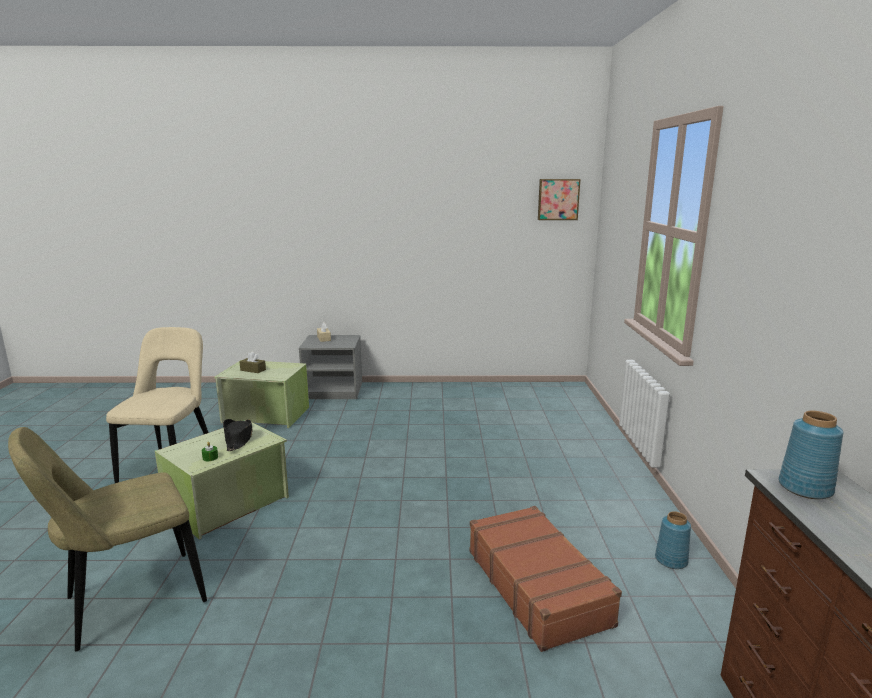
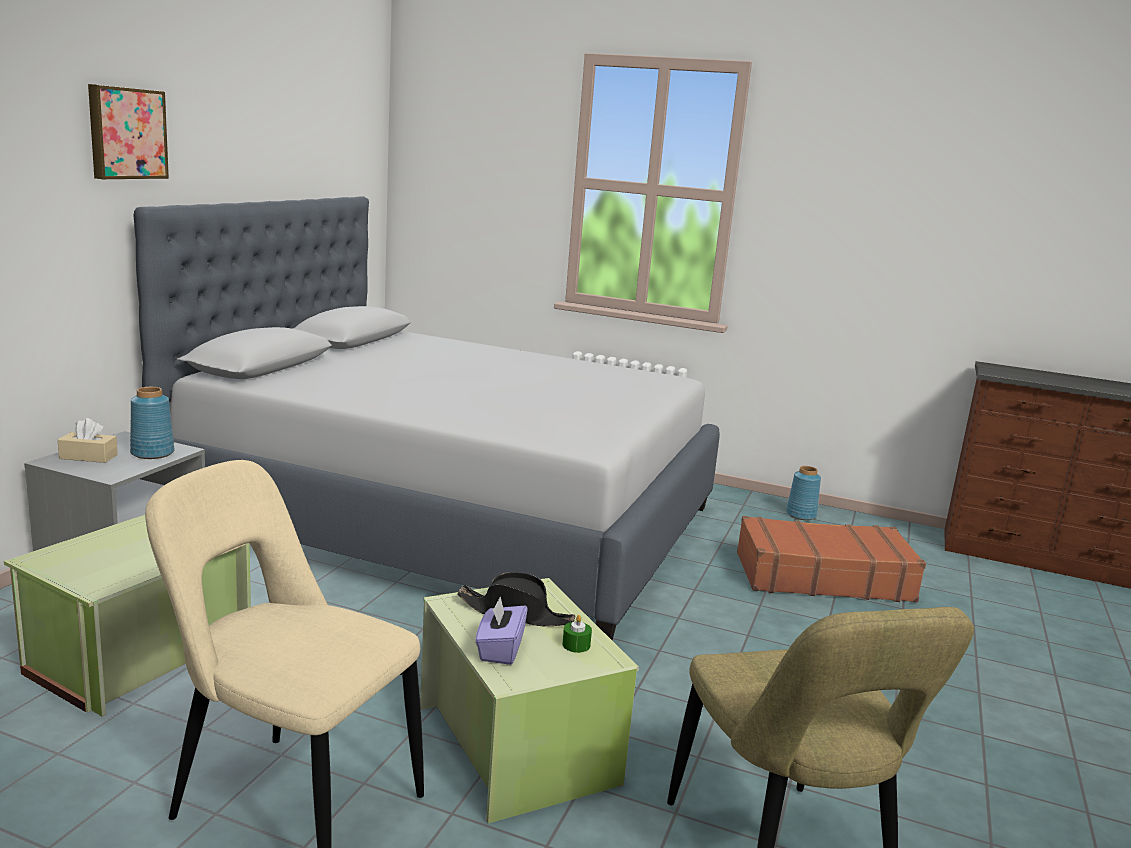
camera: 70 degrees left, 0 degrees up
(199, 443) = (500, 650): none -> purple tissue box
(253, 370) = (118, 558): brown tissue box -> none
(464, 432) = (451, 517): none -> grey bed
(558, 199) = (355, 141): picture -> picture (126, 133)
(805, 488) = (1008, 372): blue vase -> blue vase (153, 453)

